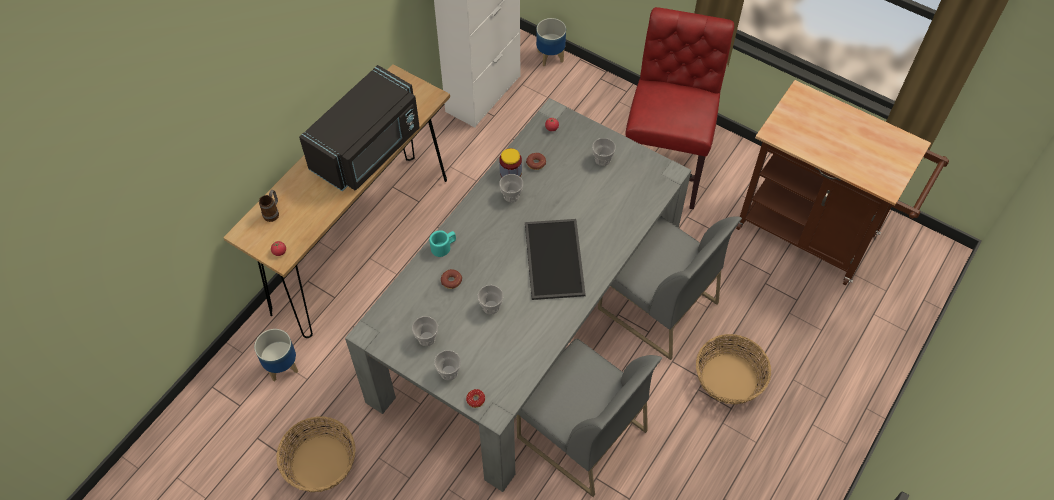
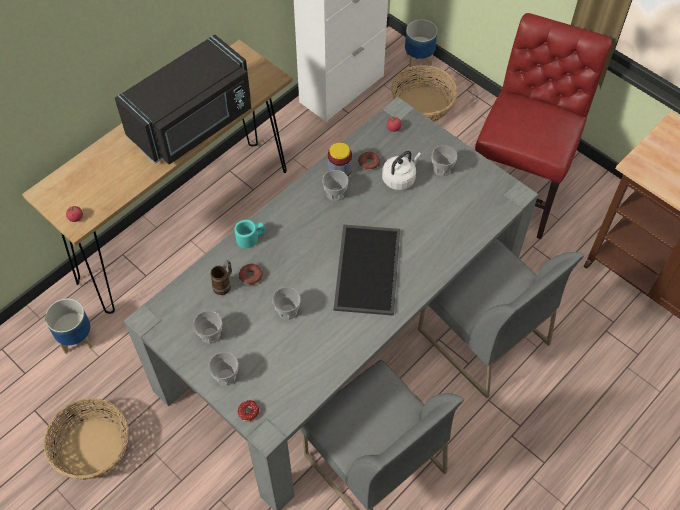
camera: 10 degrees right, 0 degrees up
(273, 213) = (79, 176): mug -> mug (224, 284)
(566, 173) = (400, 178): none -> white kettle
(729, 378) = (548, 429): basket -> basket (423, 105)

